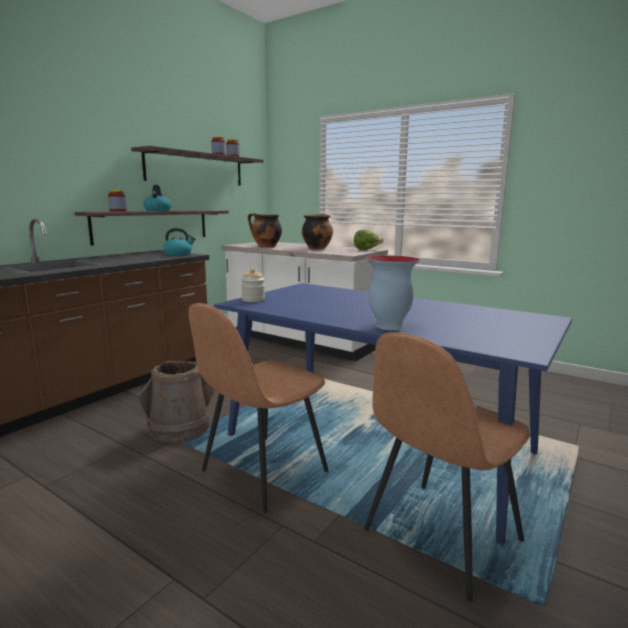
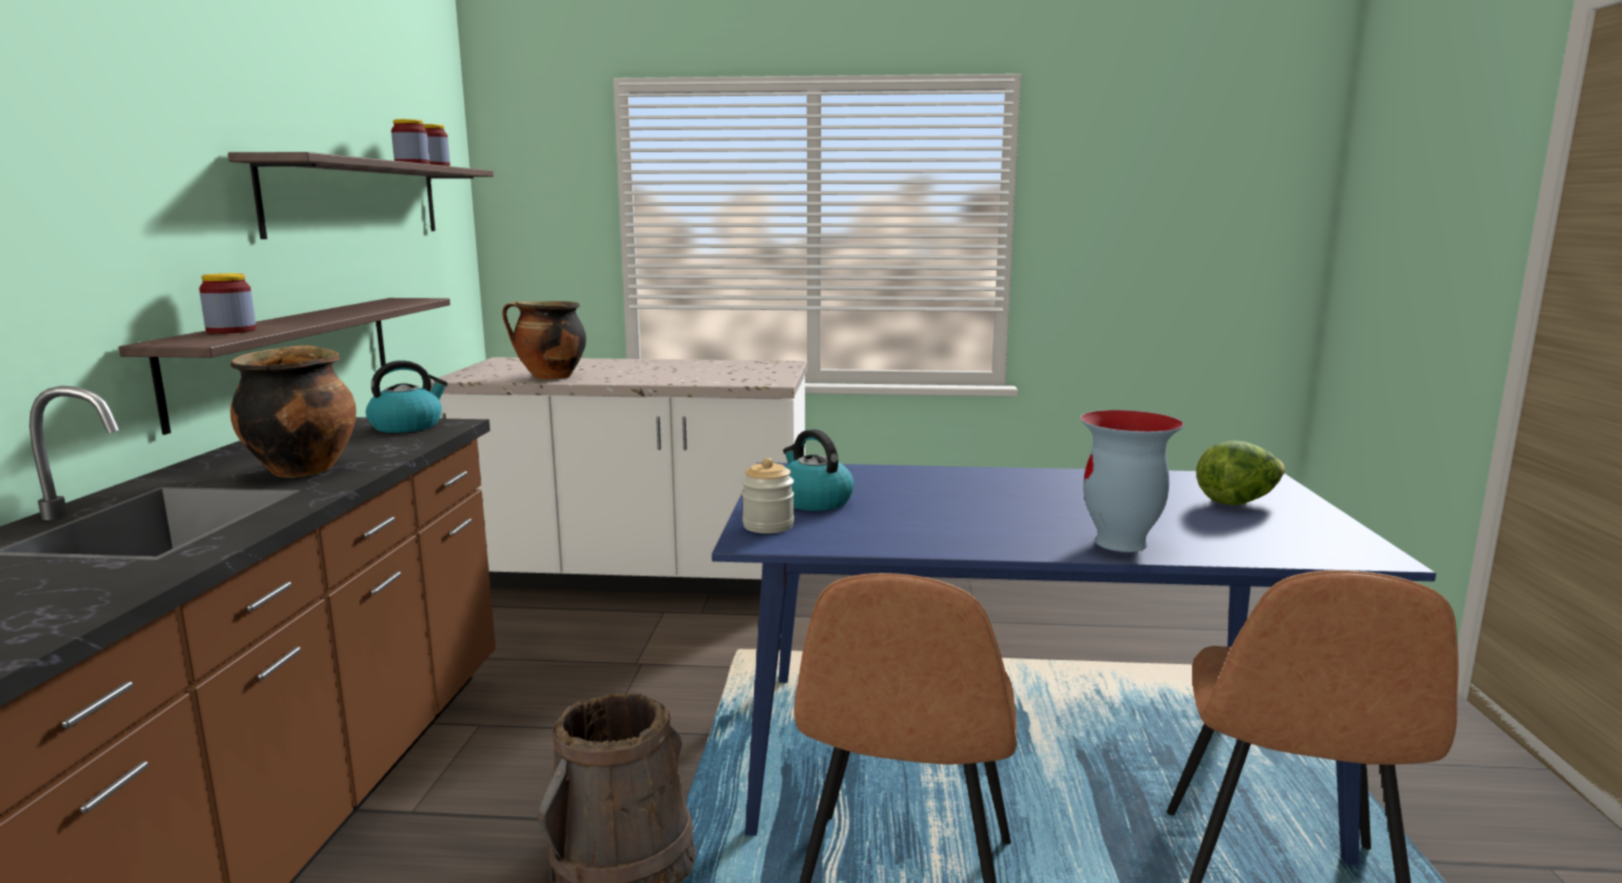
camera: 30 degrees left, 0 degrees up
(158, 210) = (312, 317): kettle -> kettle (813, 501)
(317, 248) = (672, 371): cooking pot -> cooking pot (302, 469)
(367, 250) = (775, 366): lettuce -> lettuce (1238, 502)

